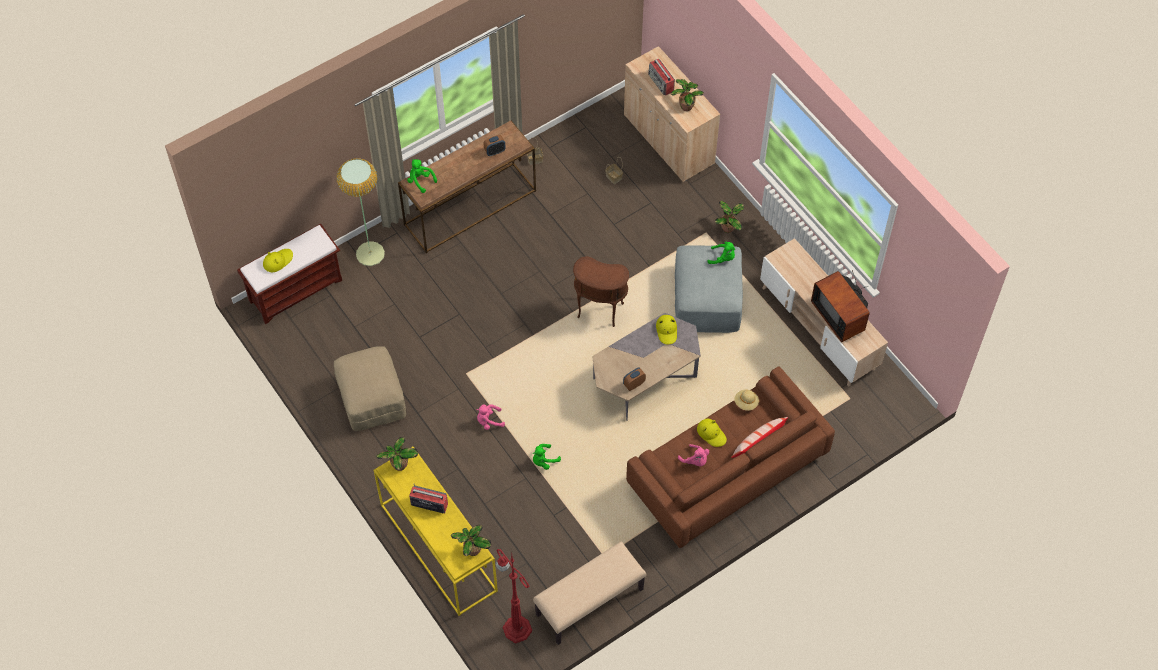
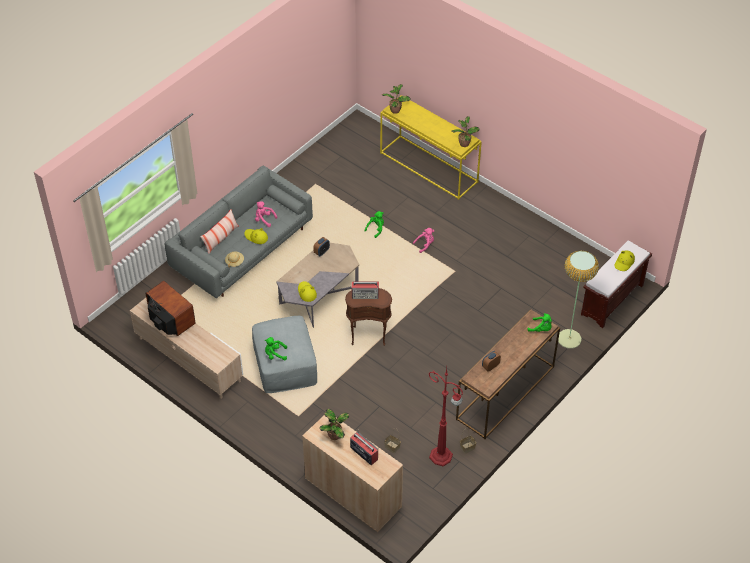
camera: 165 degrees right, 10 degrees down
(371, 398) = (517, 242): beige ottoman -> none
(429, 504) = (435, 127): radio -> radio (365, 295)
(516, 627) = (360, 138): red floor lamp -> red floor lamp (442, 457)
(589, 602) = (317, 159): beige bench -> none
(727, 472) = (242, 248): brown sofa -> grey sofa
(728, 228) = (279, 424): potted plant -> none

